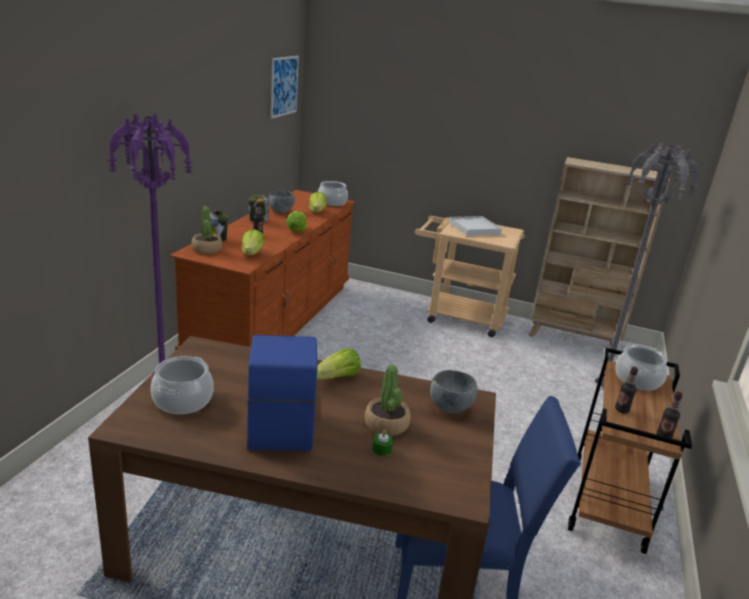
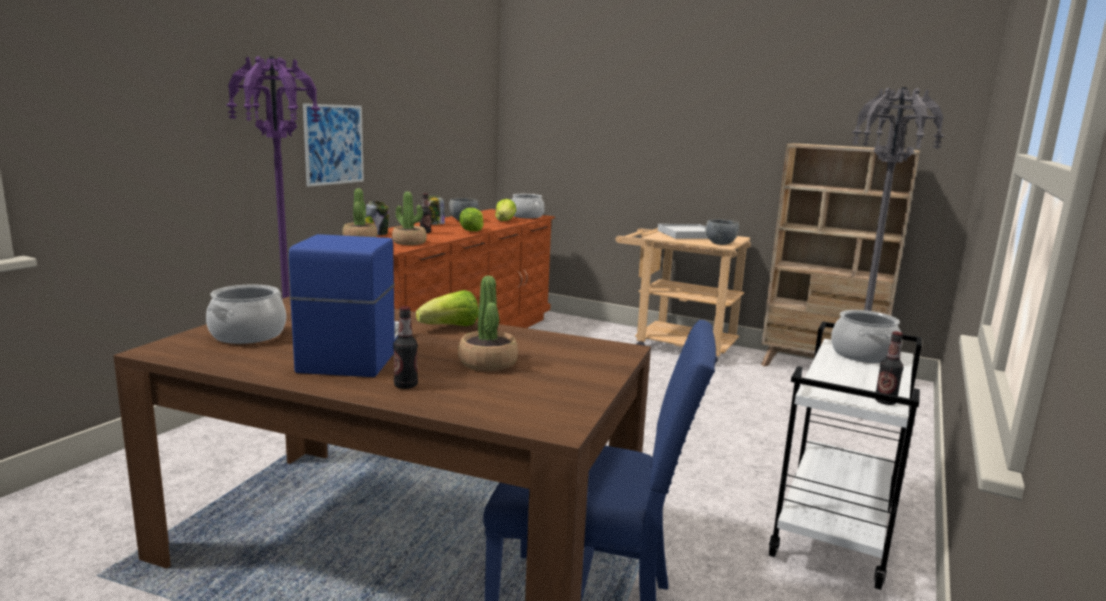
camera: 10 degrees right, 10 degrees down
(252, 253) = (409, 242): lettuce -> potted plant
(284, 86) = (473, 90): picture -> picture (334, 144)
(382, 449) = (468, 381): green candle -> none
(450, 407) = (581, 354): grey bowl -> grey bowl (720, 243)
(608, 504) = (834, 532): brown cart -> white cart
(621, 410) = (830, 377): bottle -> bottle (405, 385)

